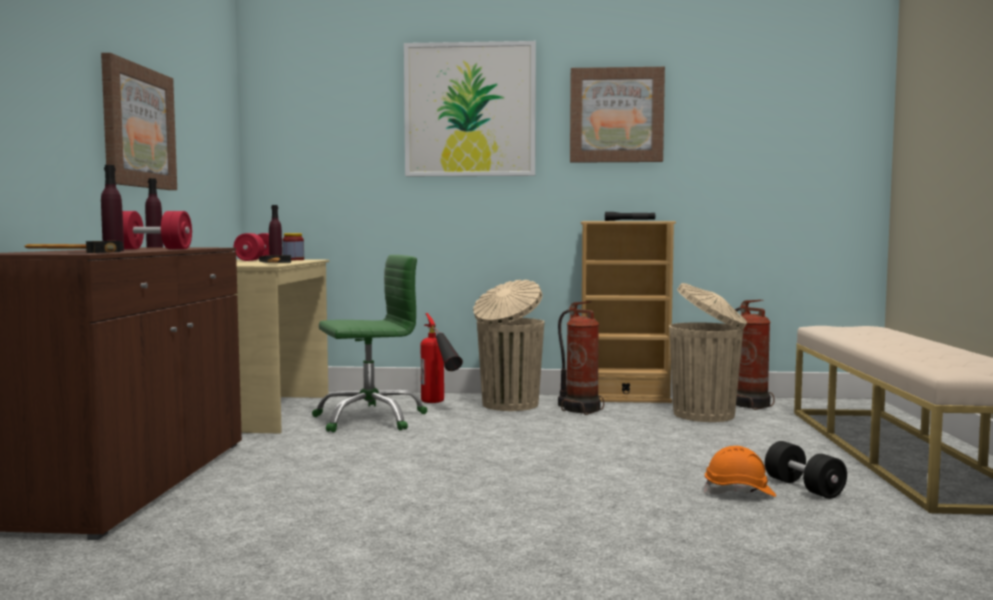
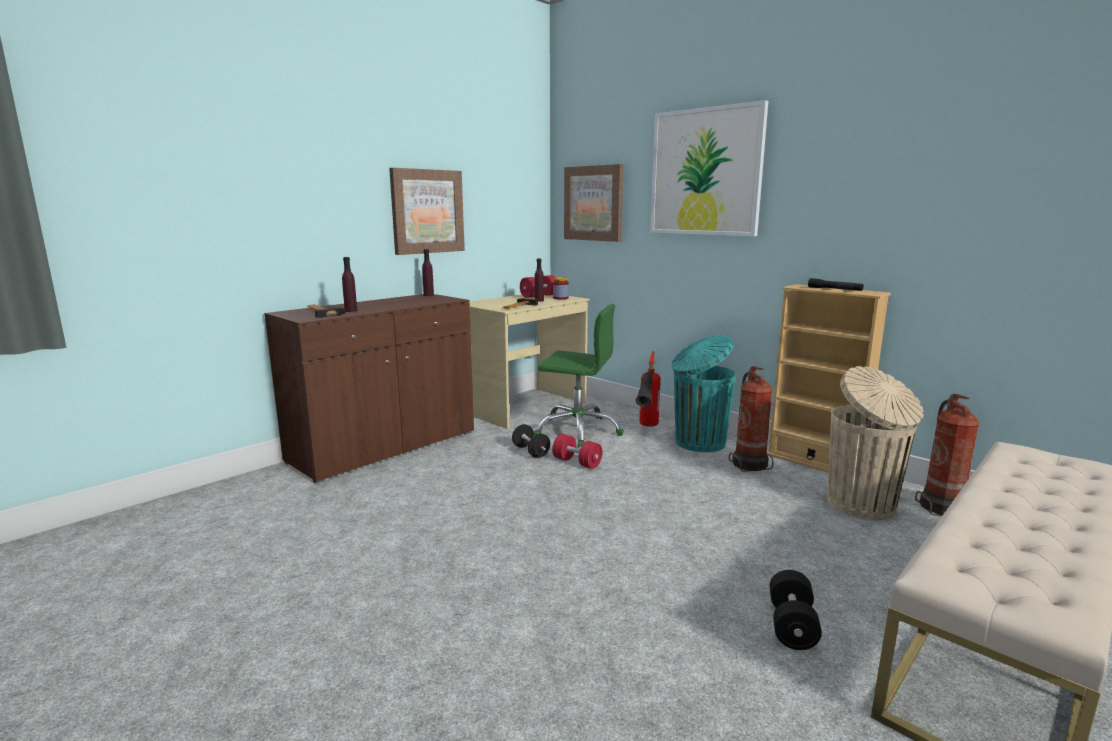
camera: 40 degrees right, 10 degrees up
(152, 249) = (397, 304): red dumbbell -> red dumbbell (577, 462)
(353, 444) = (531, 452): none -> black dumbbell
(509, 405) = (698, 443): beige trash can -> turquoise trash can
(616, 115) = (843, 174): picture -> picture (593, 203)
(739, 492) = (717, 604): orange hard hat -> none

